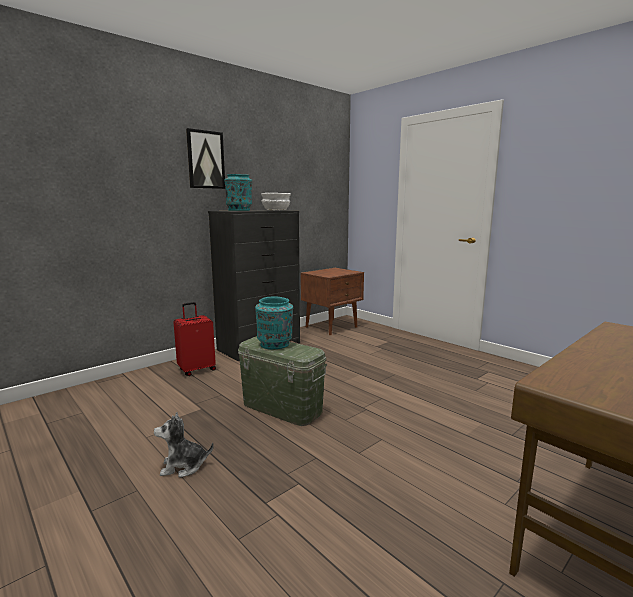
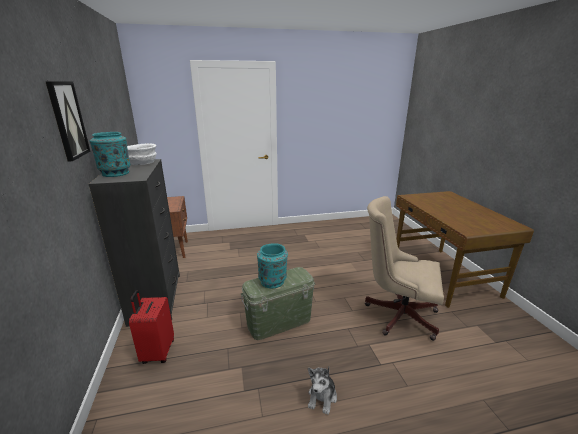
camera: 60 degrees left, 10 degrees up
(401, 499) = (396, 313): none -> beige office chair

